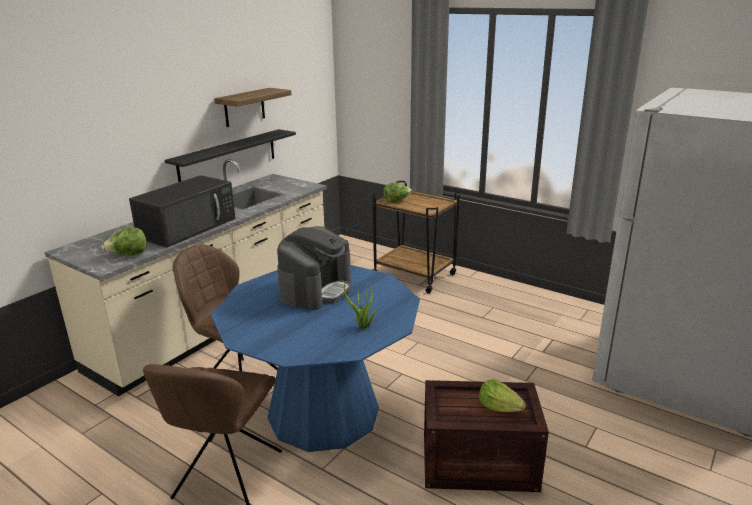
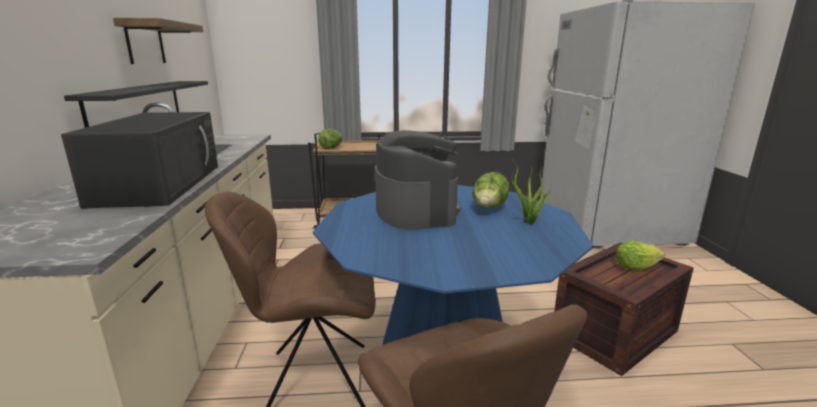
camera: 40 degrees left, 5 degrees down
(128, 255) = (107, 227): lettuce -> lettuce (489, 209)

